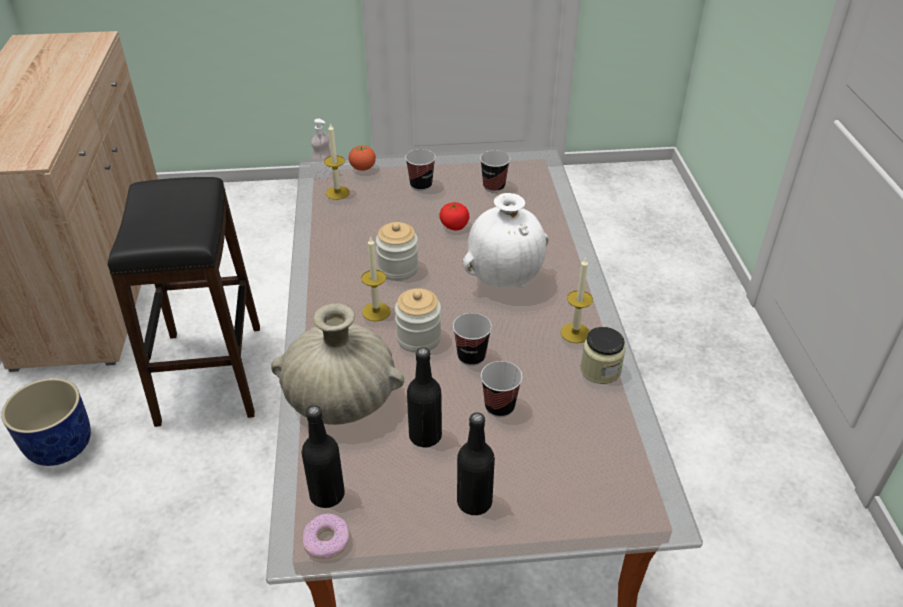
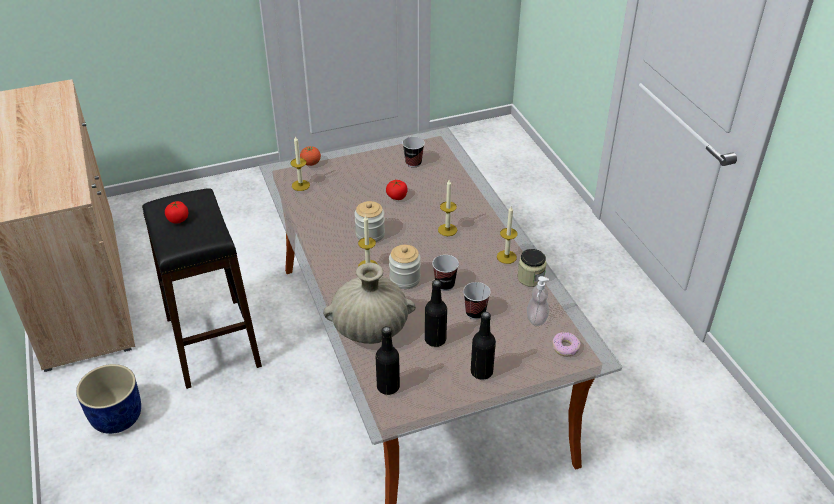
camera: 15 degrees left, 0 degrees up
(159, 209) = (178, 219): none -> tomato
(324, 173) = (283, 172): soap dispenser -> soap dispenser (536, 319)
(327, 541) = (400, 412): donut -> donut (565, 347)
(421, 185) = (360, 170): cup -> none
(505, 280) = (447, 230): white vase -> candle

